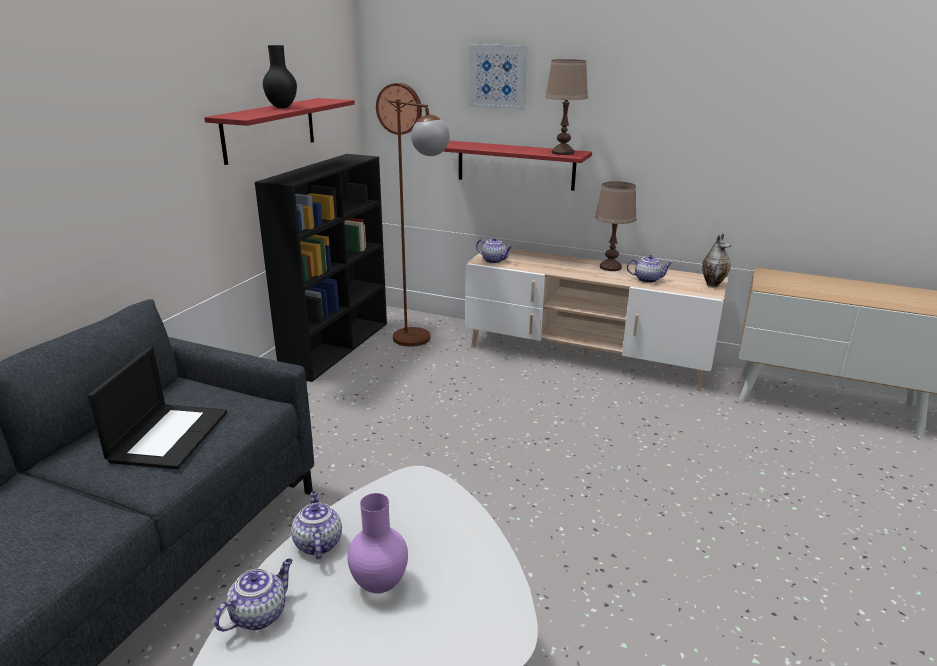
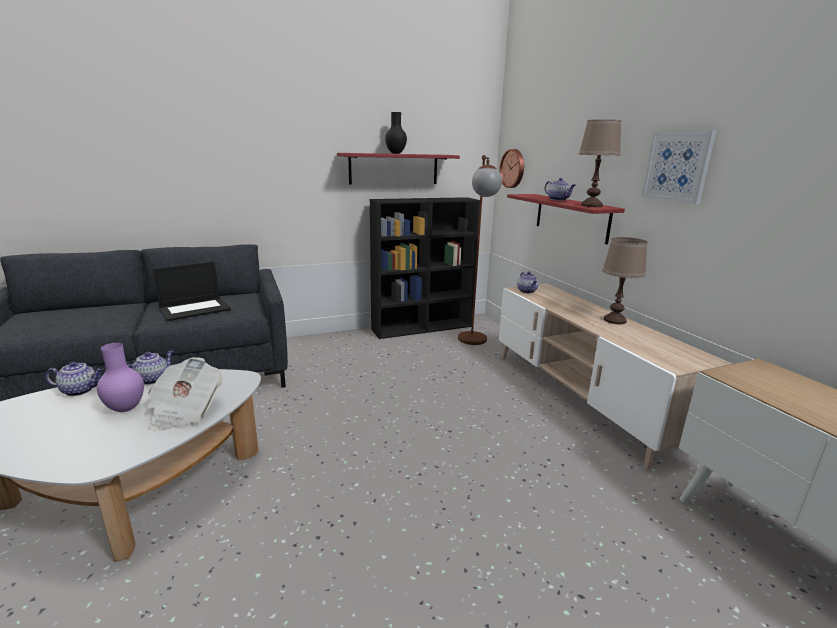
camera: 45 degrees right, 5 degrees down
(447, 541) = (184, 411): none -> newspaper
(497, 77) = (568, 141): picture -> picture (677, 166)
(648, 279) = (630, 337): teapot -> teapot (558, 199)
(713, 284) = (695, 361): vase -> none

